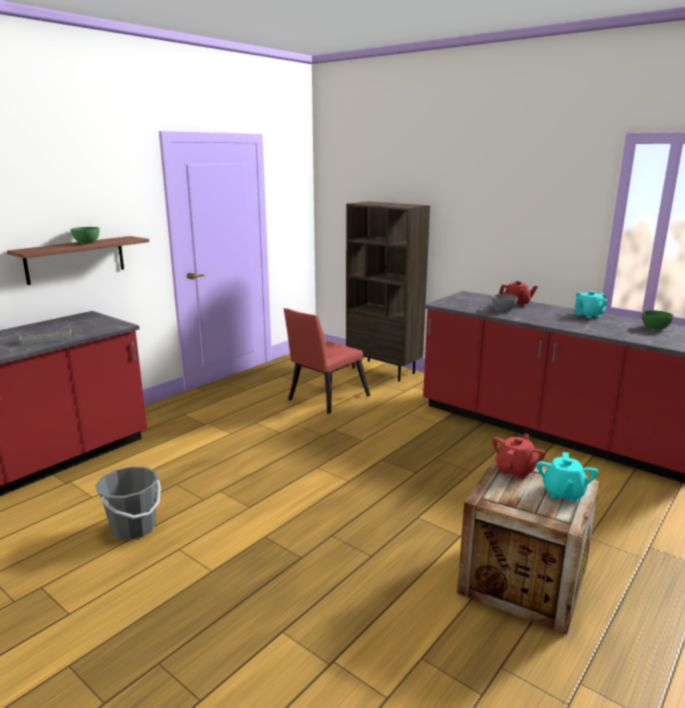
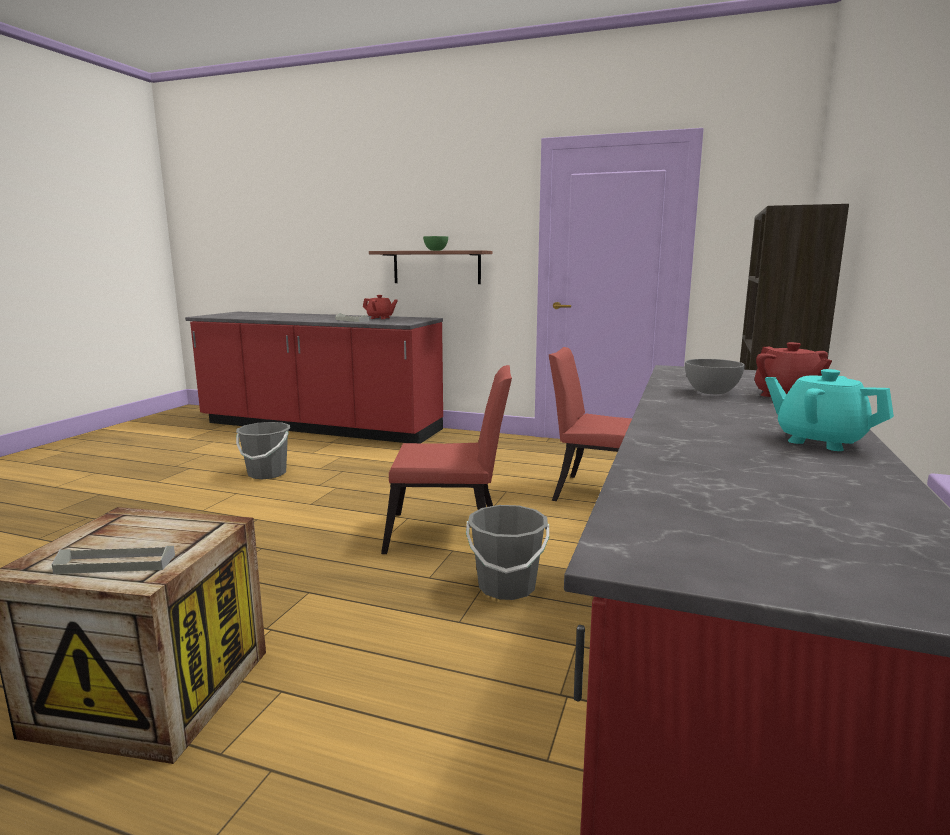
camera: 70 degrees right, 5 degrees down
(357, 456) = (451, 534): none -> red chair
(438, 451) = (506, 587): none -> grey bucket
(515, 470) = (200, 530): red teapot -> red teapot (380, 318)
(563, 493) = (116, 564): turquoise teapot -> grey tray
(655, 328) = (831, 503): green bowl -> none

